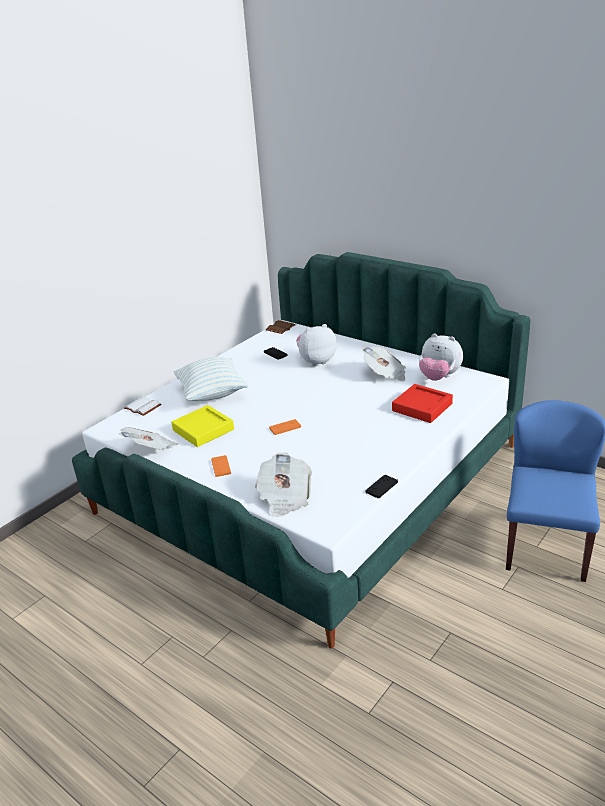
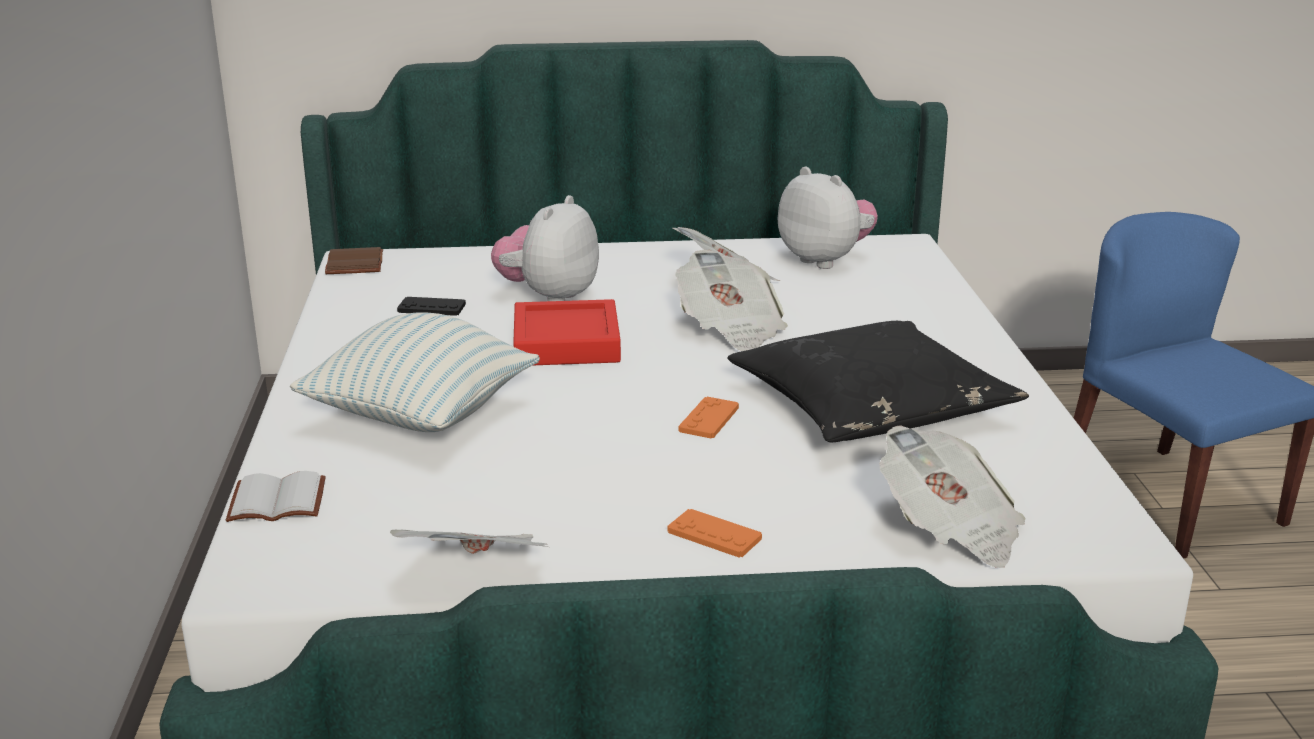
camera: 45 degrees left, 5 degrees down
(203, 430) = (534, 487): yellow tray -> none
(342, 444) = (870, 406): none -> black pillow
(351, 395) = (730, 329): none -> newspaper
(381, 487) = (1067, 442): black game controller -> none
(422, 407) = (886, 308): red tray -> red tray (566, 343)
(439, 377) = (825, 260): plush toy -> plush toy turned 120 degrees counterclockwise

